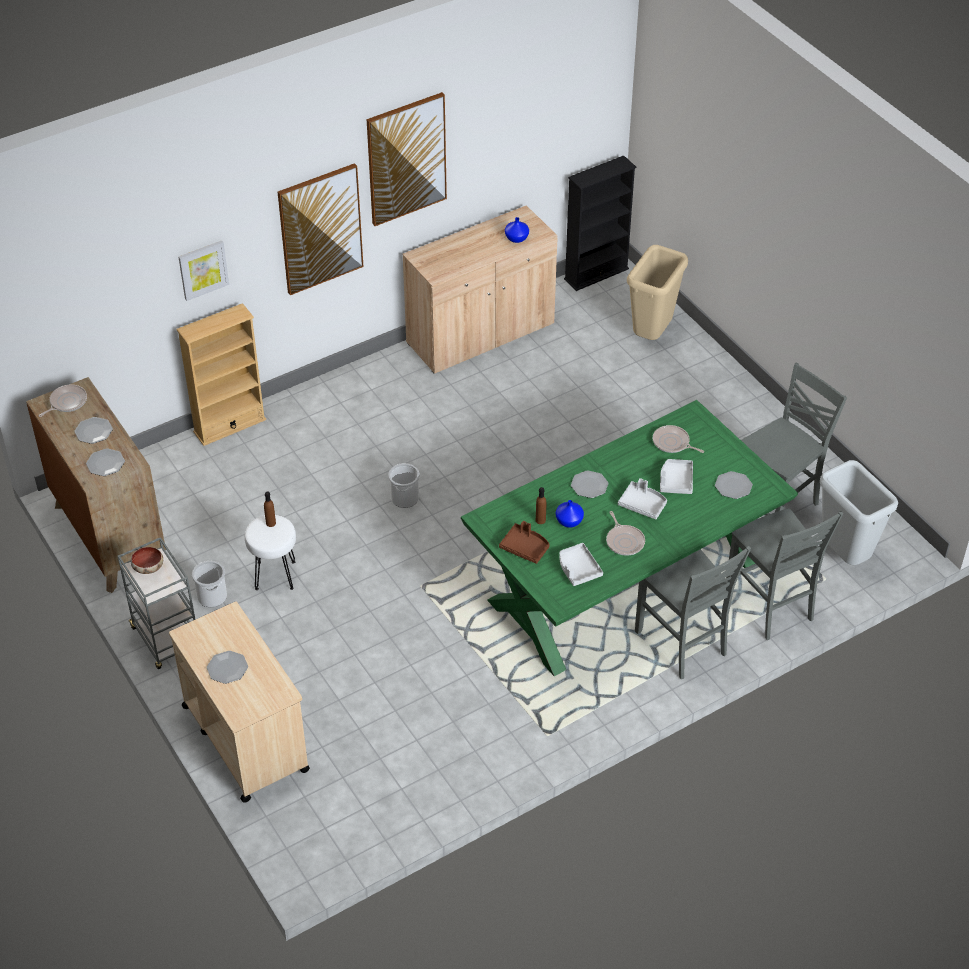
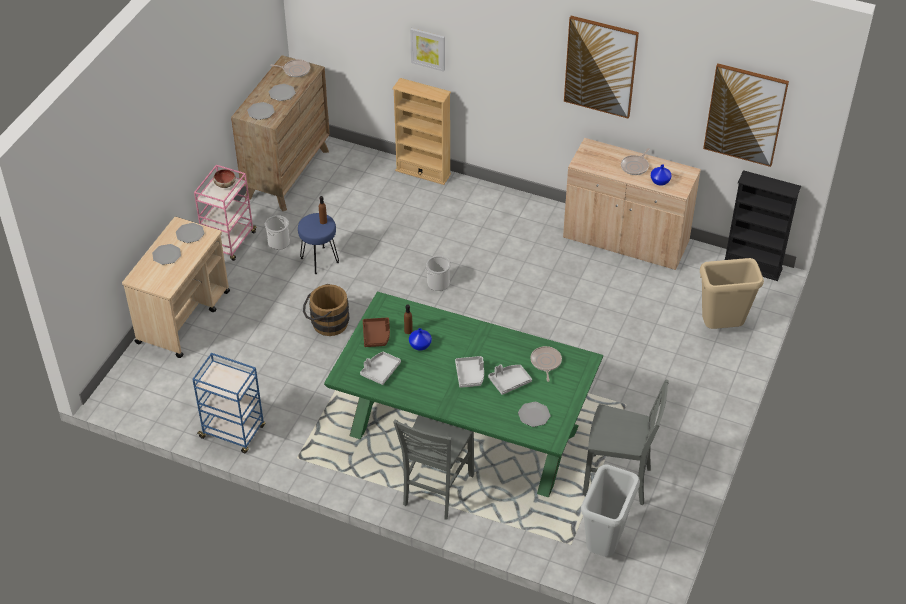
camera: 55 degrees right, 0 degrees up
(167, 640) = (229, 242): grey cart -> pink cart
(274, 575) = (319, 260): white stool -> blue stool
(320, 229) = (522, 76): picture -> picture (745, 114)
(375, 616) = (326, 323): none -> brown bucket
(463, 774) = (233, 432): none -> blue cart
(589, 485) = (463, 339): plate -> plate (190, 233)
(624, 541) = (427, 382): frying pan -> frying pan (635, 166)
(770, 606) = (514, 524): grey chair -> none

